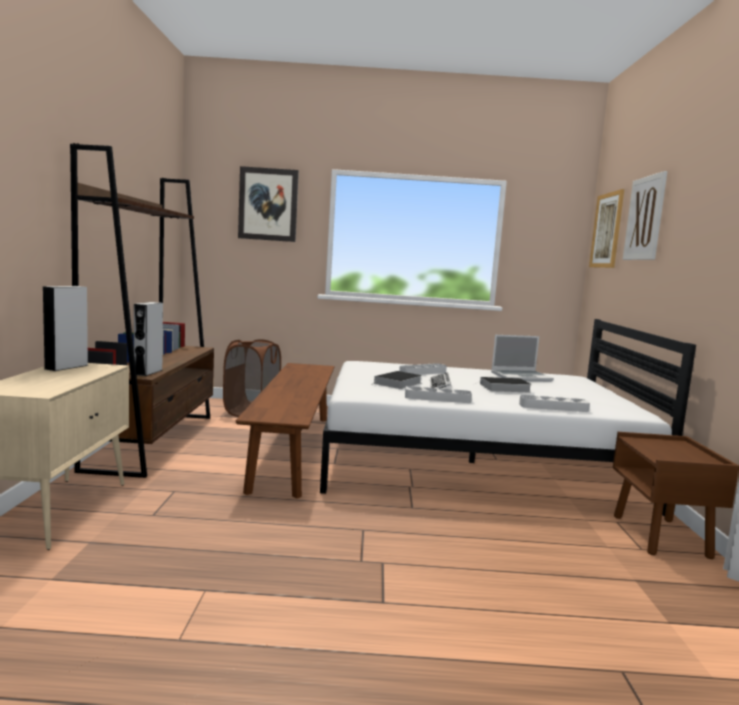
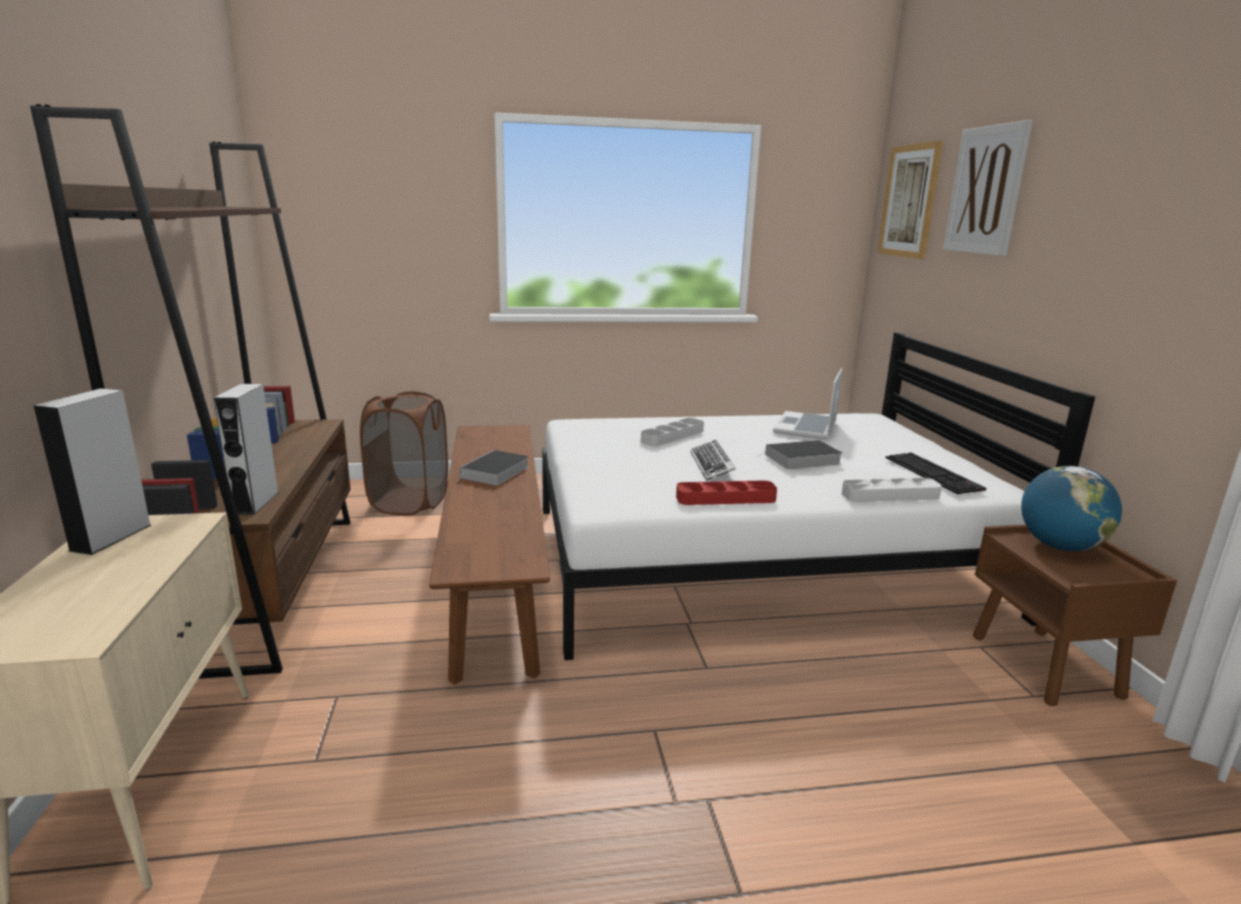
camera: 10 degrees left, 10 degrees up
(268, 204) = (396, 174): picture -> none
(397, 383) = (651, 468): book -> book (494, 473)
(437, 398) = (725, 498): grey tray -> red tray
(521, 377) = (807, 428): laptop -> laptop turned 135 degrees clockwise
(595, 401) = (934, 473): none -> keyboard
(668, 446) = (1060, 547): none -> globe

